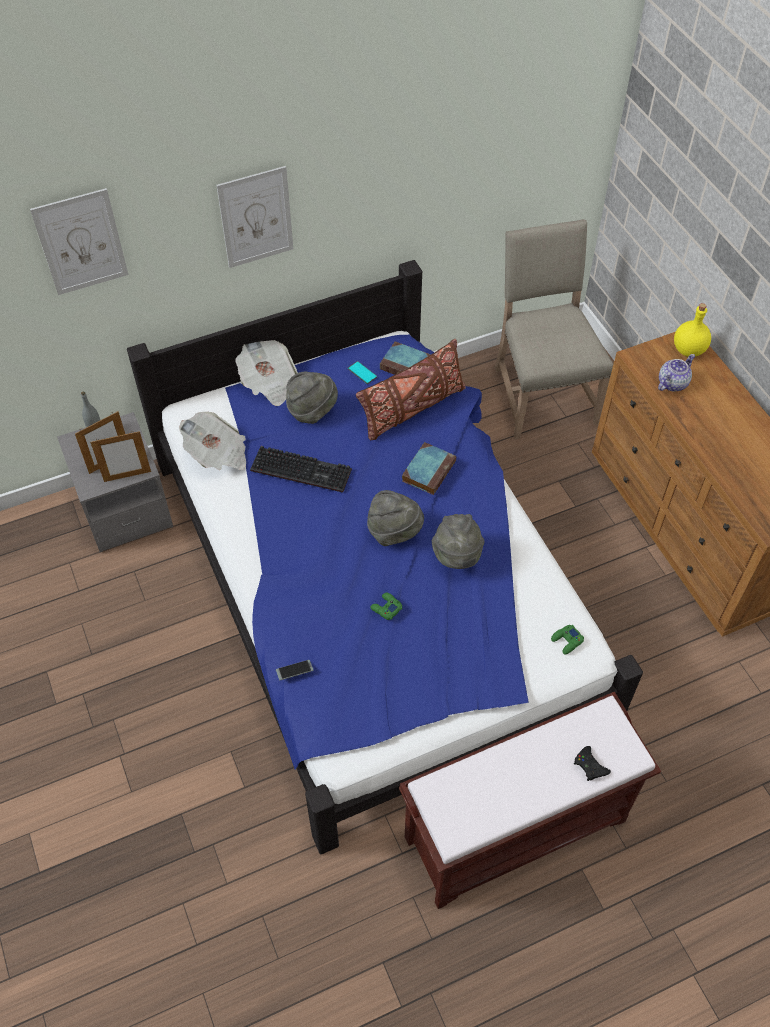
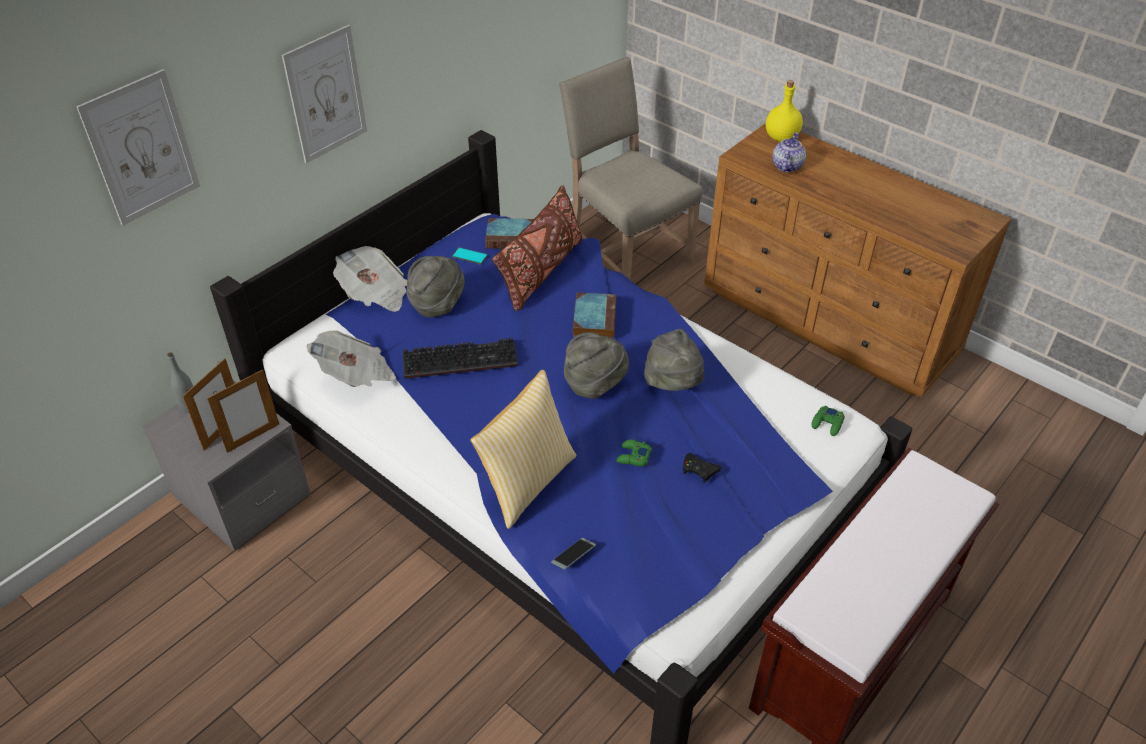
camera: 25 degrees left, 10 degrees down
(294, 597) = (526, 482): none -> pillow
(590, 766) = (939, 521): black game controller -> black game controller (699, 470)

